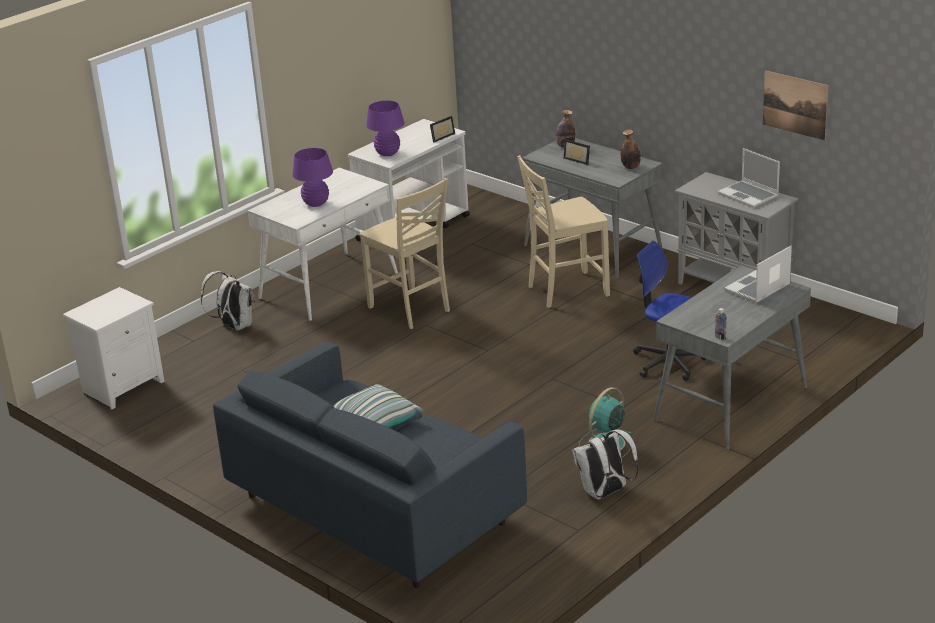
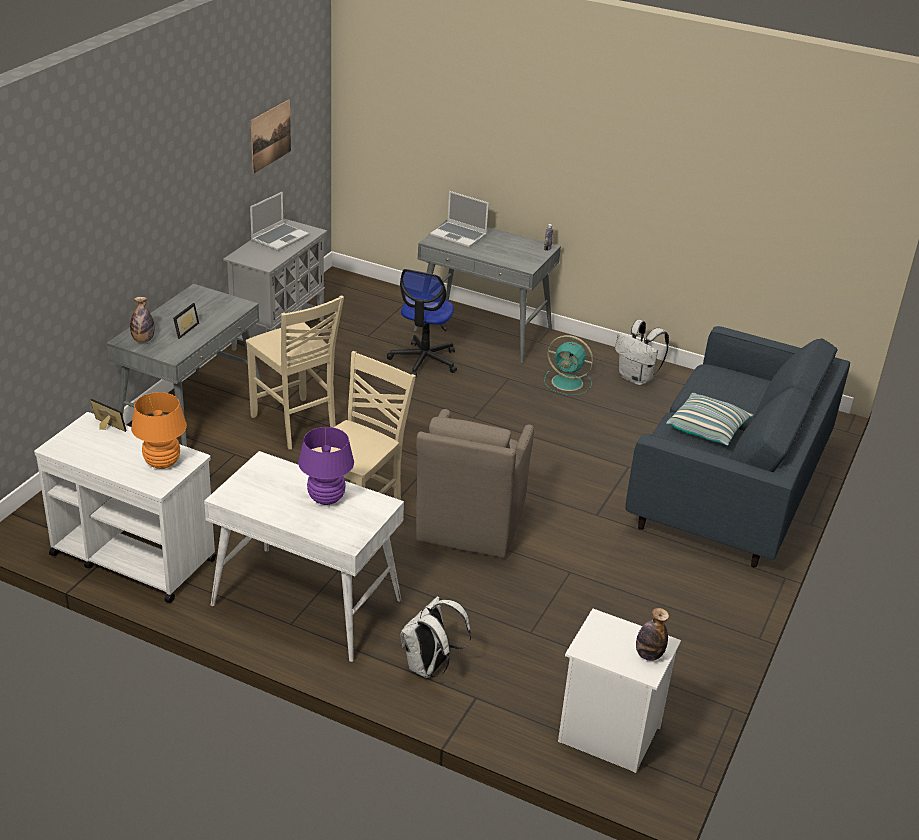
camera: 110 degrees left, 5 degrees up
(386, 358) = (469, 525): none -> brown armchair
(387, 153) = (162, 463): purple table lamp -> orange table lamp
(631, 167) = (205, 299): bottle -> bottle (648, 655)

